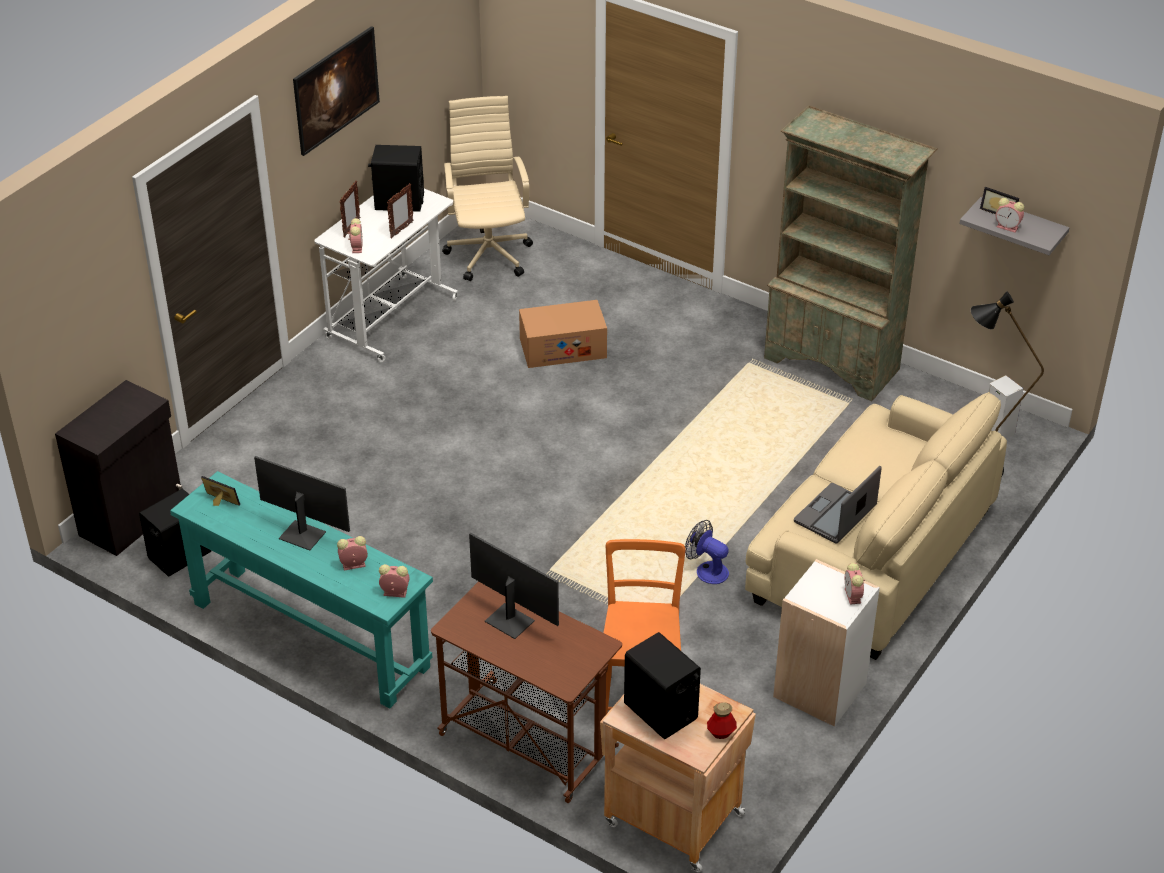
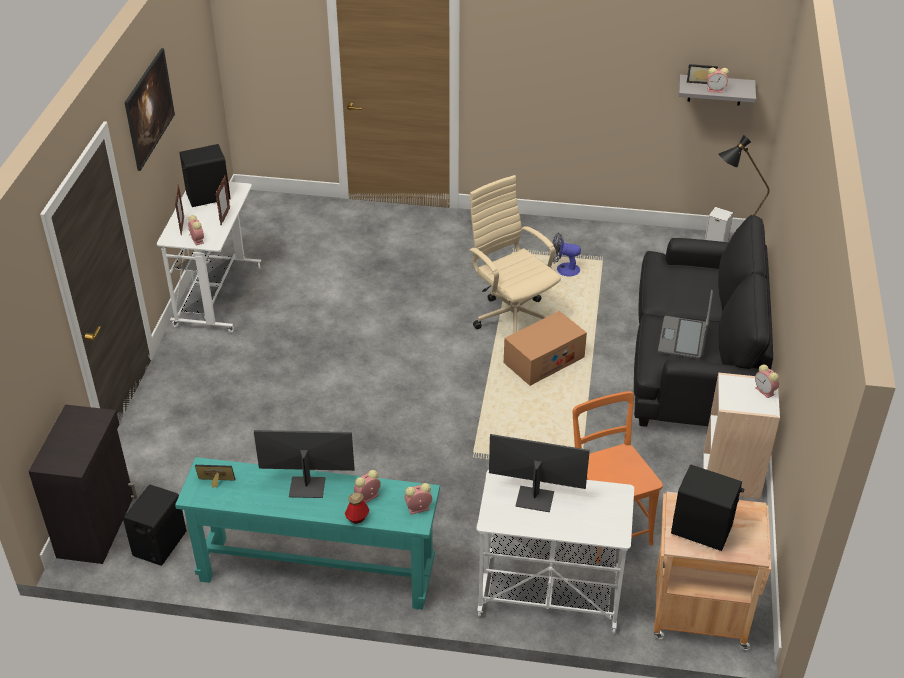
camera: 25 degrees left, 0 degrees up
(488, 253) = (263, 226): beige office chair -> beige office chair (511, 317)
(528, 740) = (549, 594): brown desk -> white desk
(563, 348) = (368, 281): cardboard box -> cardboard box (543, 360)
(707, 570) = (589, 413): fan -> fan (563, 269)
(721, 732) = (758, 529): bottle -> bottle (357, 518)
(832, 363) = (570, 236): green bookcase -> none
(871, 555) = (695, 364): beige sofa -> black sofa

